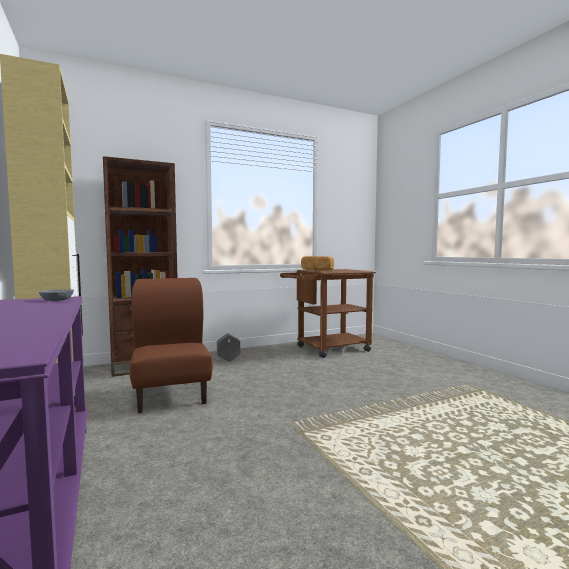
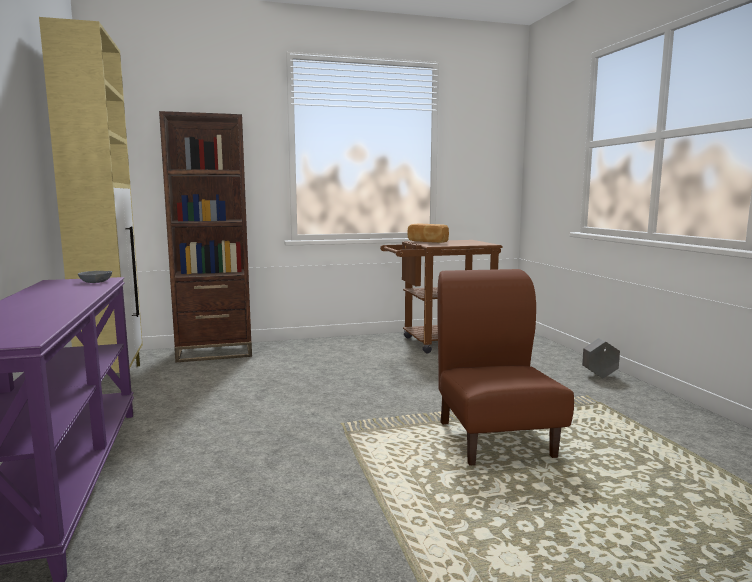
camera: 10 degrees right, 5 degrees up
(172, 394) = (231, 385): brown chair -> brown chair (495, 438)
(228, 360) = (311, 351): grey planter -> grey planter (599, 376)

